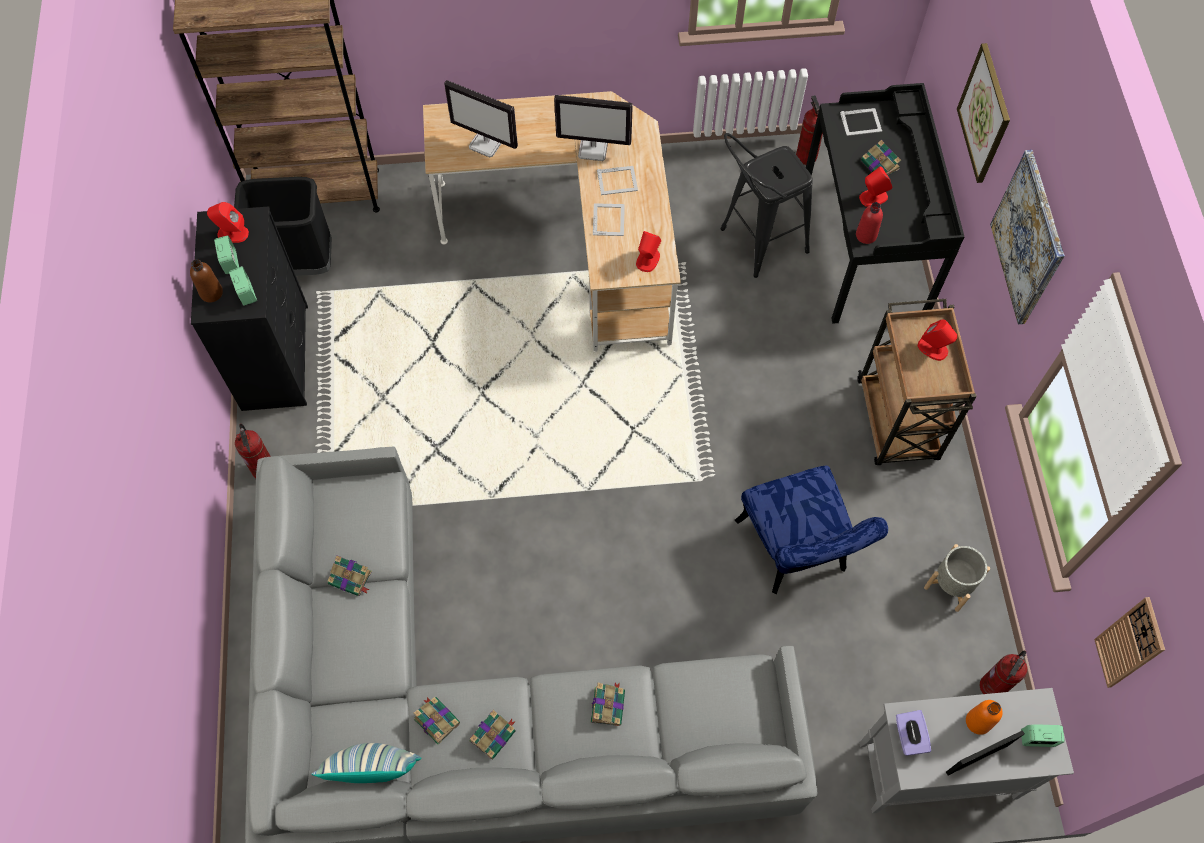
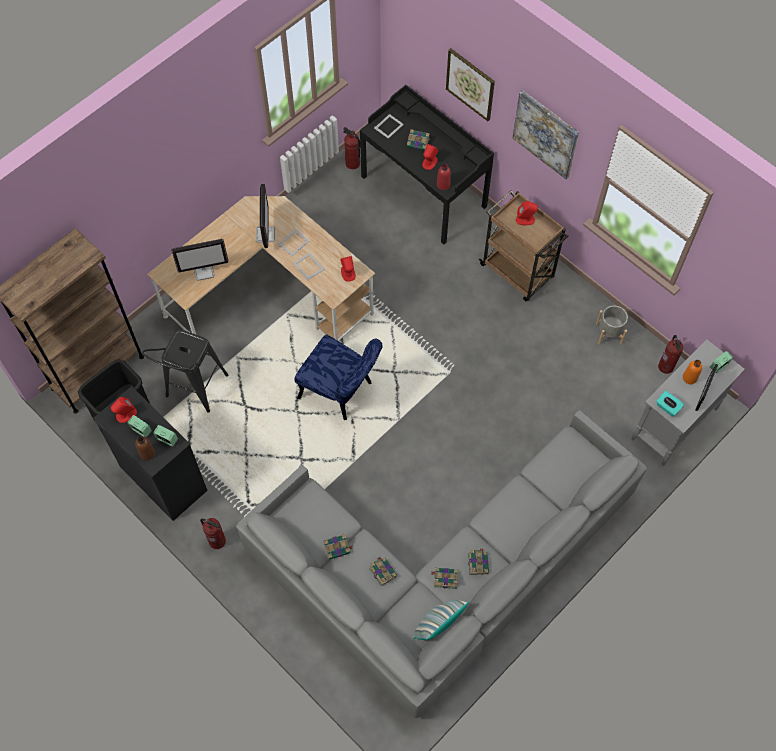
camera: 40 degrees left, 0 degrees up
(594, 149) = (265, 234): monitor -> monitor turned 60 degrees counterclockwise
(607, 705) = (517, 506): book -> book (382, 571)
(755, 244) = (368, 229): black stool -> black stool (193, 391)
(796, 553) = (527, 373): blue chair -> blue chair (341, 392)
(909, 736) = (667, 407): purple tissue box -> turquoise tissue box
(1129, 643) = (733, 289): wall clock -> none

